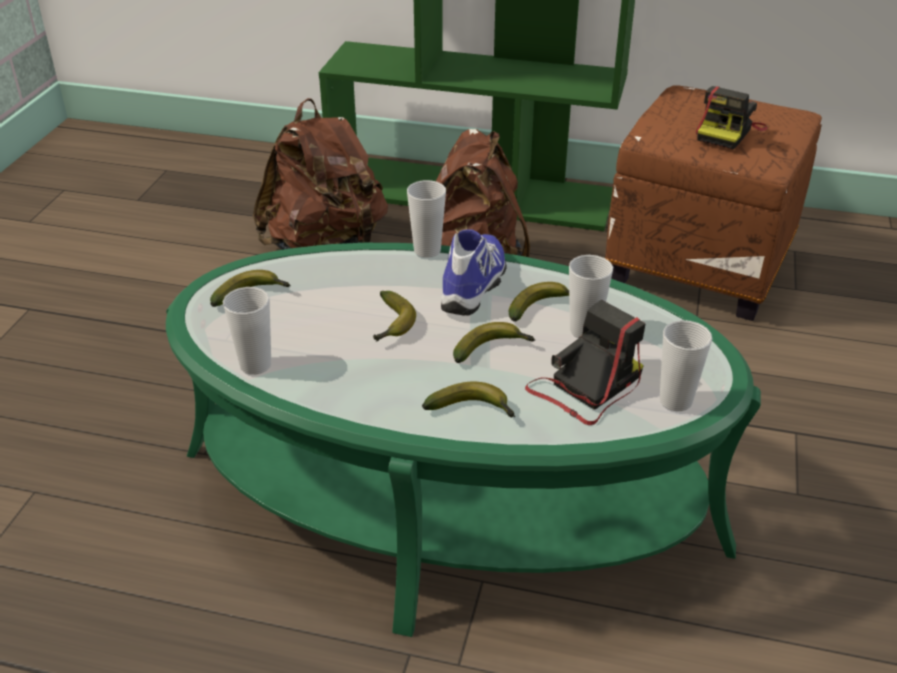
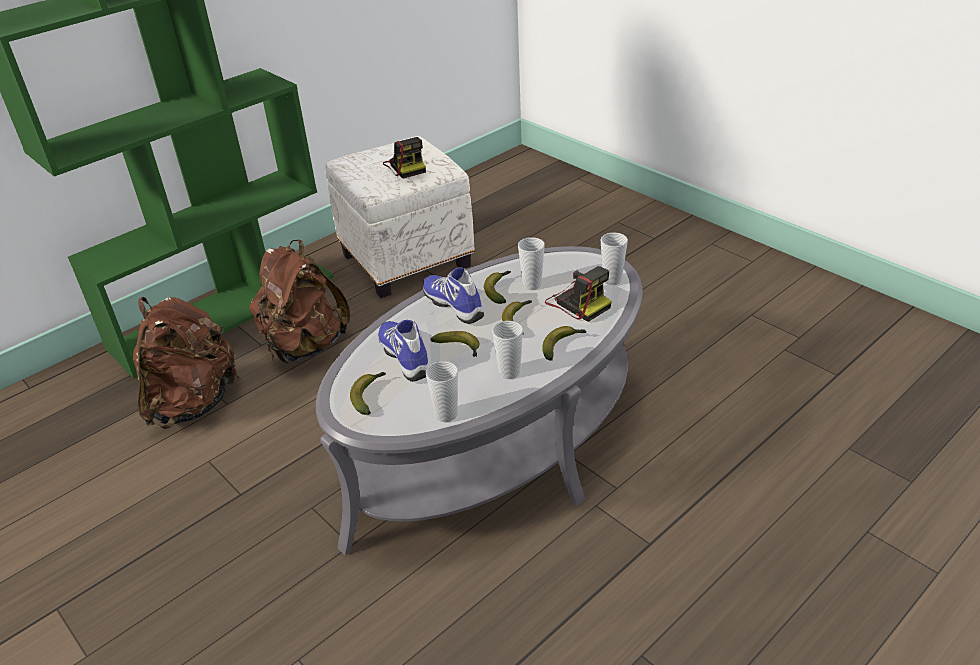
camera: 55 degrees left, 0 degrees up
(342, 292) = (407, 357): none -> shoe
(427, 250) = (400, 310): cup -> cup (509, 372)
(449, 499) = (497, 442): green coffee table -> grey coffee table
(586, 387) = (577, 302): camera -> camera turned 150 degrees clockwise
(701, 266) = (407, 259): brown ottoman -> white ottoman

